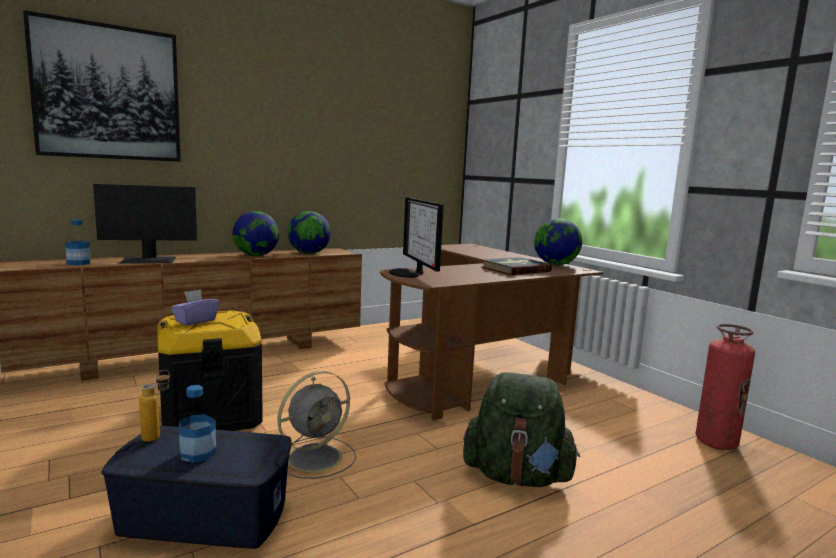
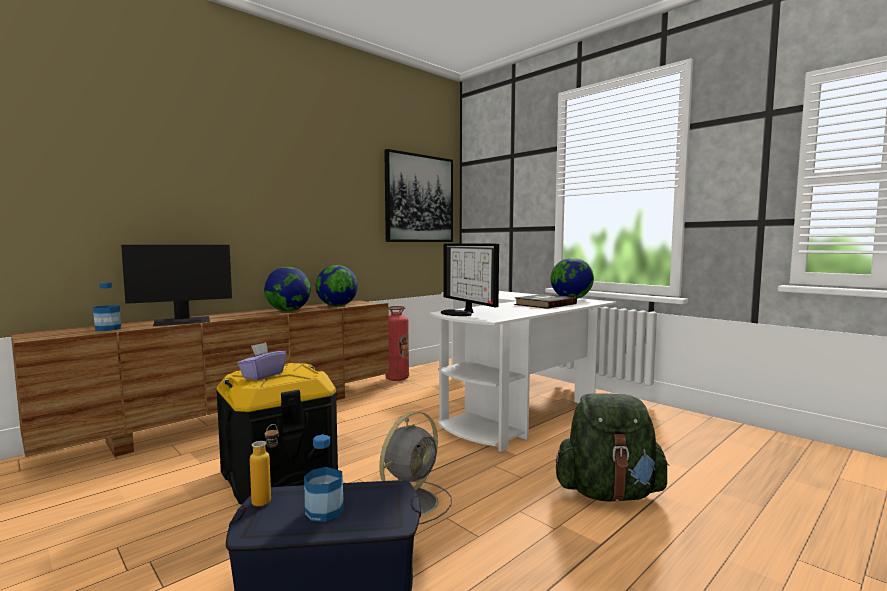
camera: 10 degrees left, 5 degrees down
(108, 93) = (133, 152): picture -> picture (419, 199)
(482, 369) = (515, 401): brown desk -> white desk
(716, 442) = (747, 440): fire extinguisher -> fire extinguisher (397, 378)

